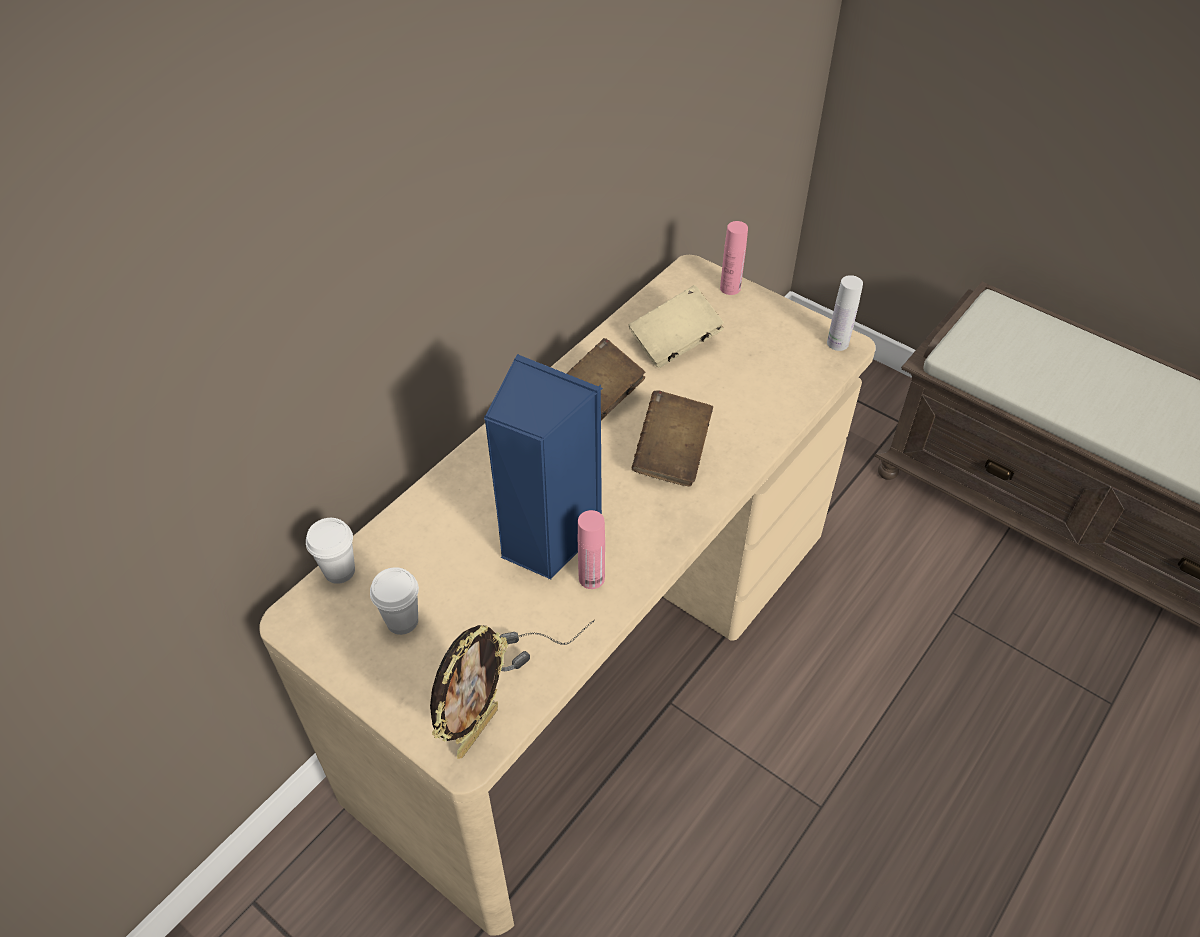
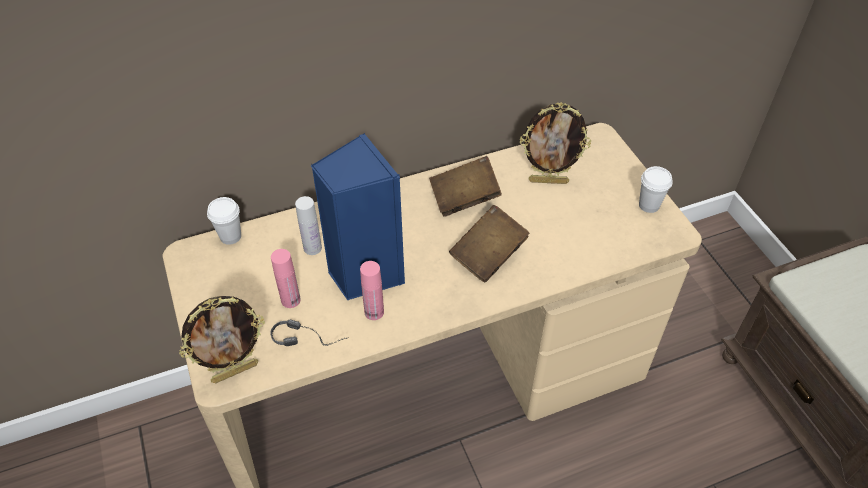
camera: 30 degrees right, 0 degrees up
(402, 621) = (243, 283): white cup -> white cup (649, 205)
(675, 342) = (548, 181): beige book -> picture frame
(730, 288) = (618, 158): pink bottle -> pink bottle (290, 300)
(837, 343) = (671, 229): white bottle -> white bottle (312, 248)

